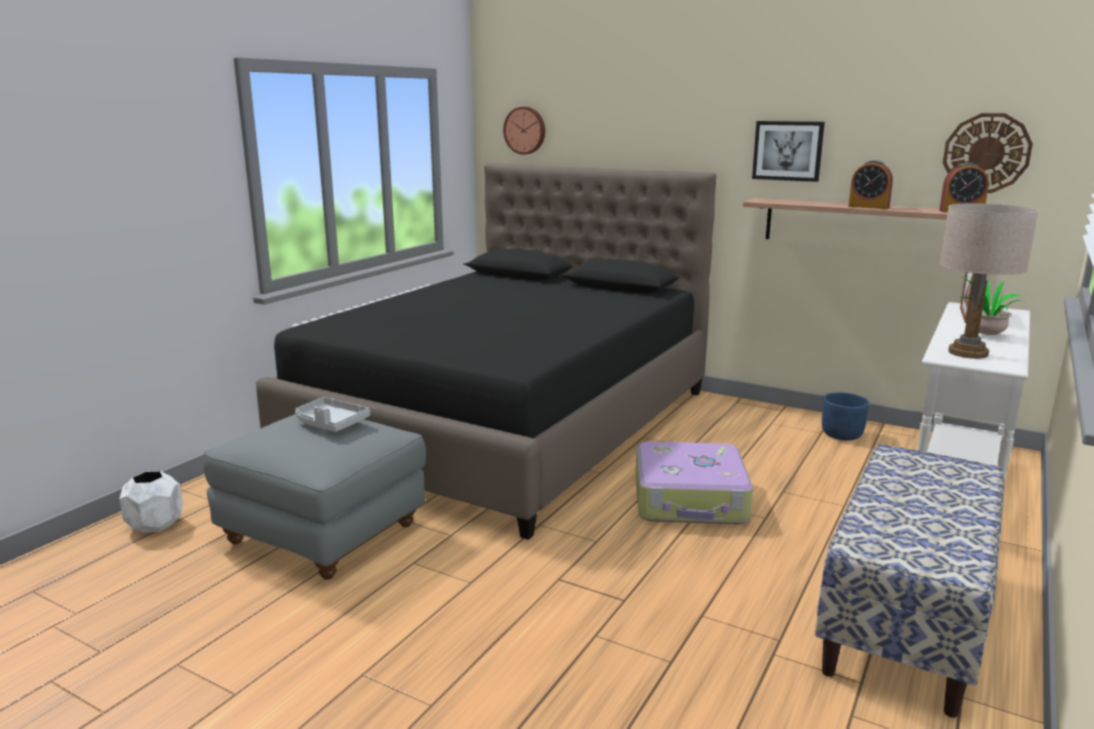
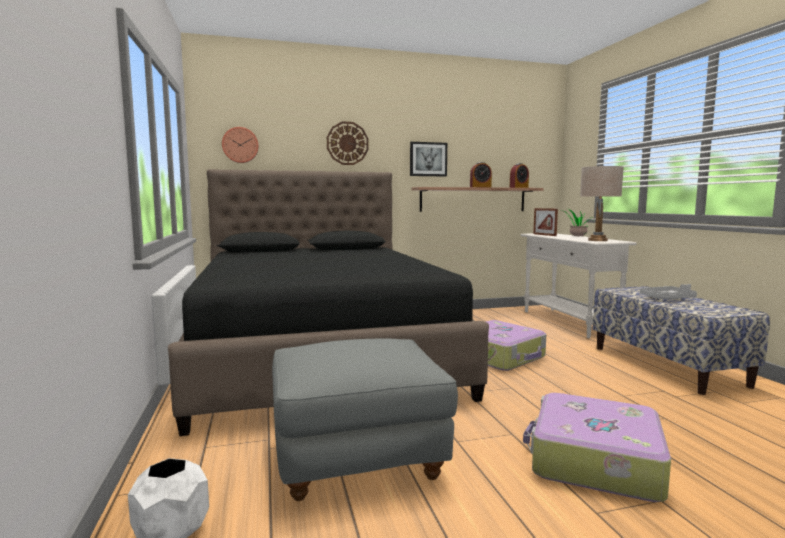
camera: 45 degrees left, 10 degrees down
(330, 424) = (357, 343): grey tray -> grey tray (667, 298)
(470, 645) = (594, 461): none -> suitcase
(842, 435) = (486, 315): blue planter -> none
(986, 153) = (520, 160): wall clock -> wall clock (347, 143)

